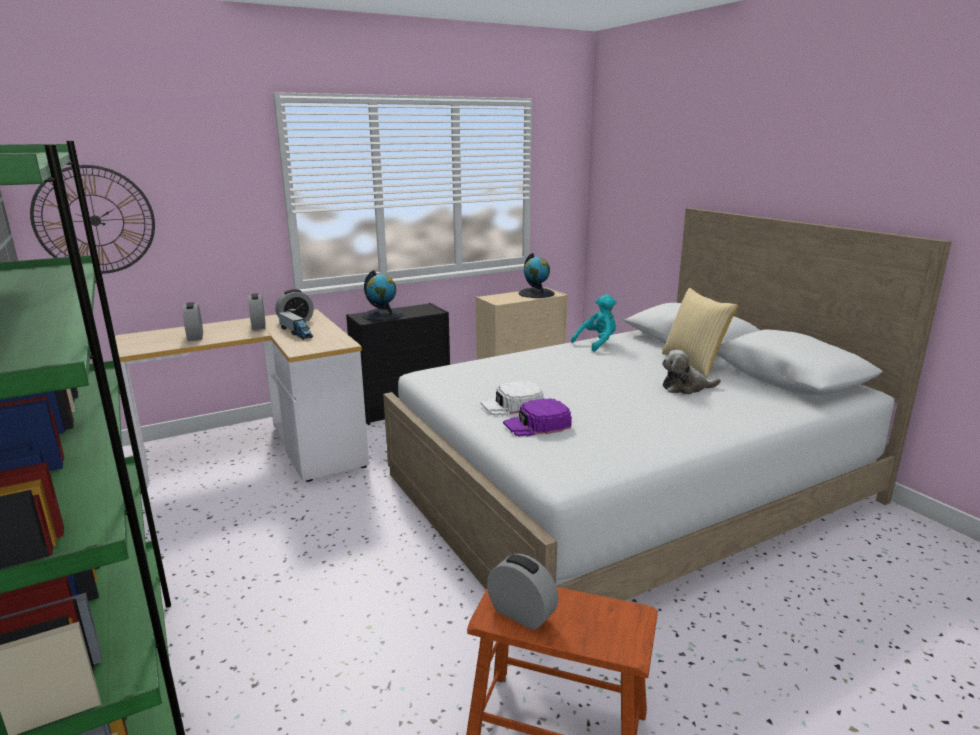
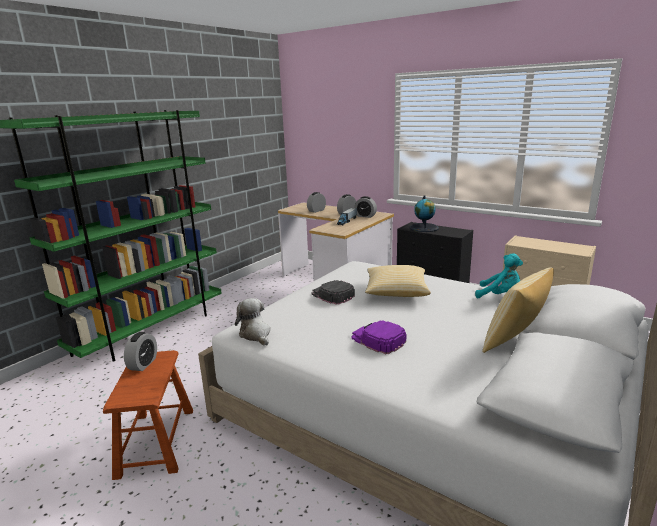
camera: 65 degrees right, 0 degrees up
(95, 220) = (310, 144): wall clock -> none
(512, 405) = (332, 295): white cap -> black cap
(536, 293) = (567, 247): globe -> none
(537, 425) = (308, 308): purple cap -> purple cap (378, 340)
(541, 375) = (396, 292): none -> pillow
(685, 388) = (441, 346): plush toy -> plush toy (256, 334)

